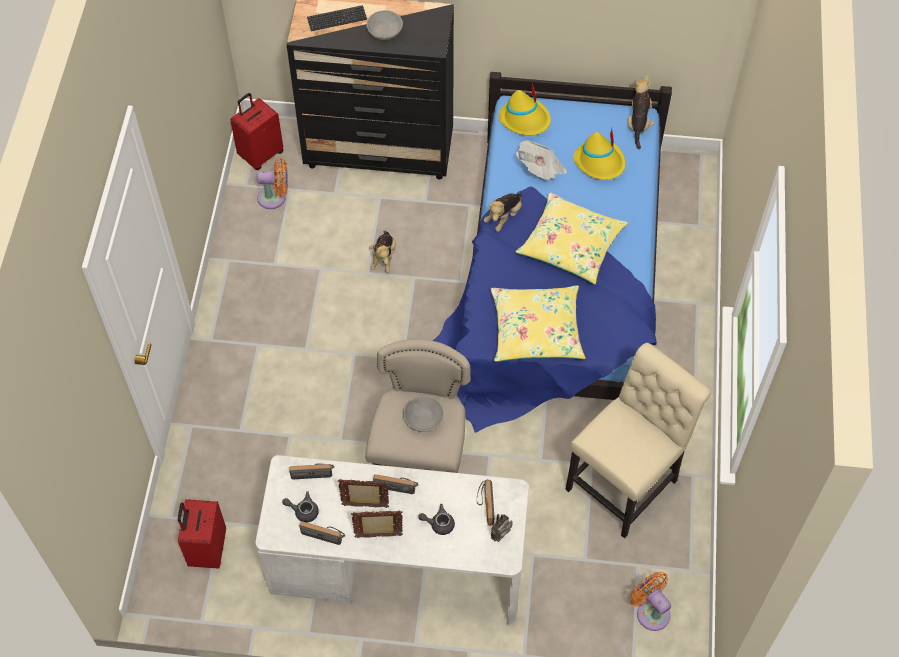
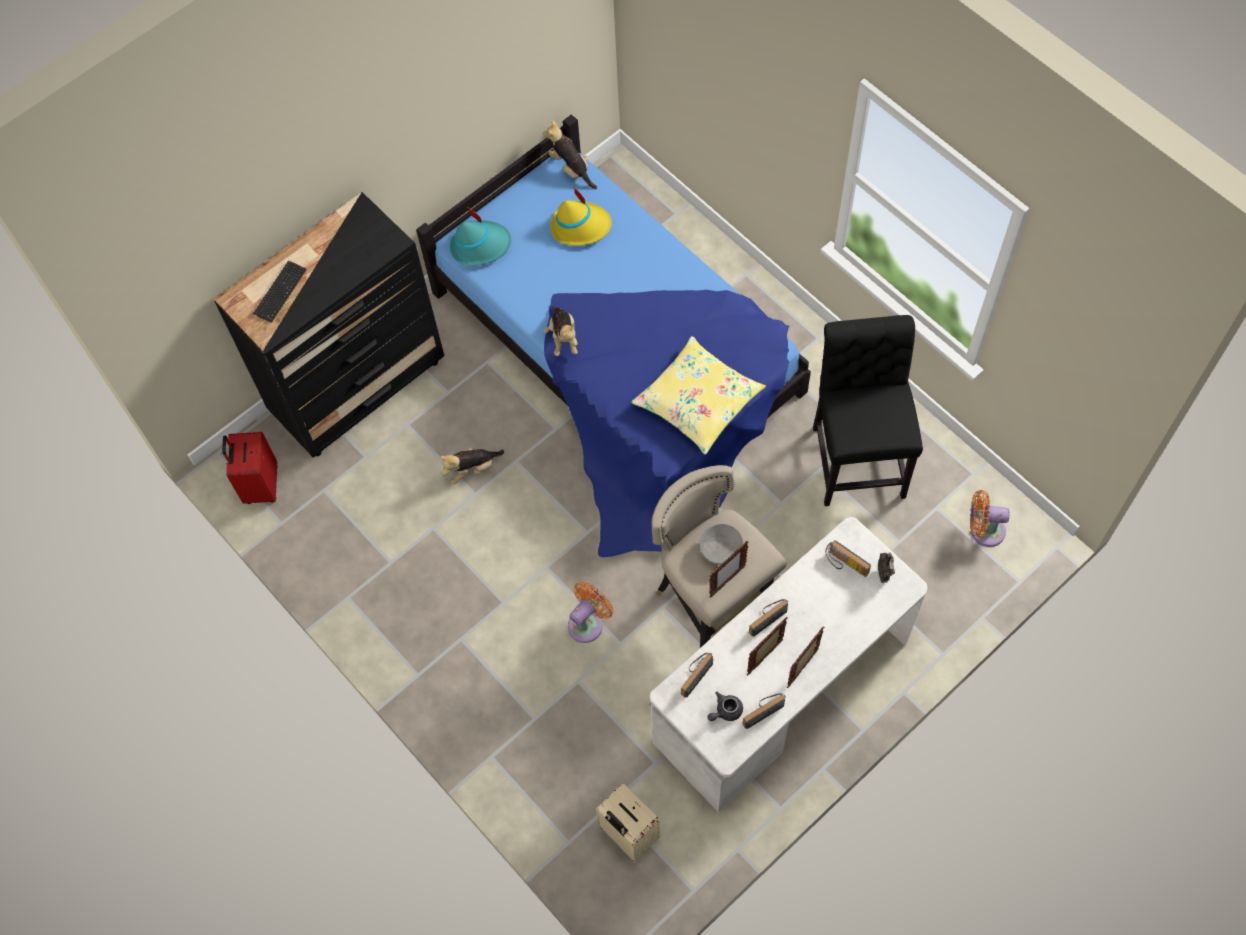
camera: 45 degrees left, 5 degrees up
(207, 549) = (628, 834): red suitcase -> beige suitcase
(275, 197) = (320, 509): orange fan -> orange fan (588, 623)
(383, 257) = (472, 469): plush toy -> plush toy turned 105 degrees clockwise
(384, 32) = (336, 267): grey bowl -> none
(403, 441) = (727, 581): none -> picture frame
(438, 523) = (831, 613): grey teapot -> none
(525, 119) = (480, 245): yellow hat -> turquoise hat
(541, 169) = (543, 274): newspaper -> none
(571, 245) = (640, 311): yellow pillow -> none
(626, 481) = (857, 456): beige chair -> black chair

